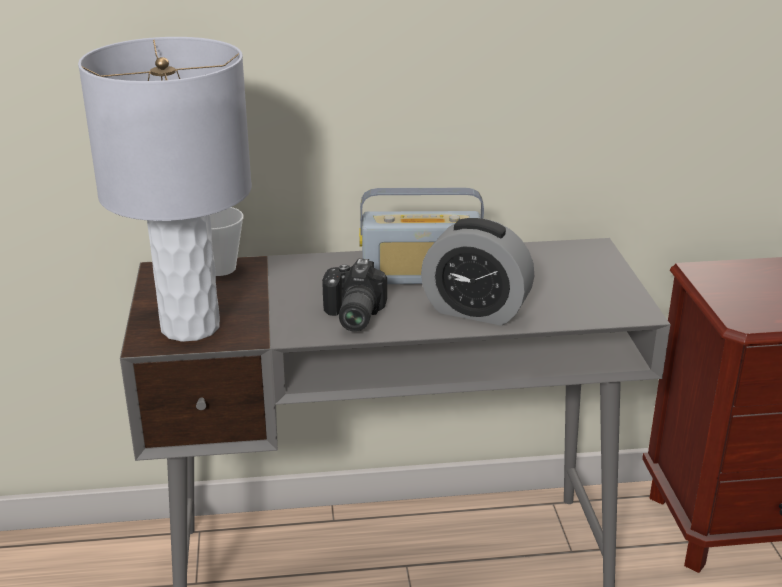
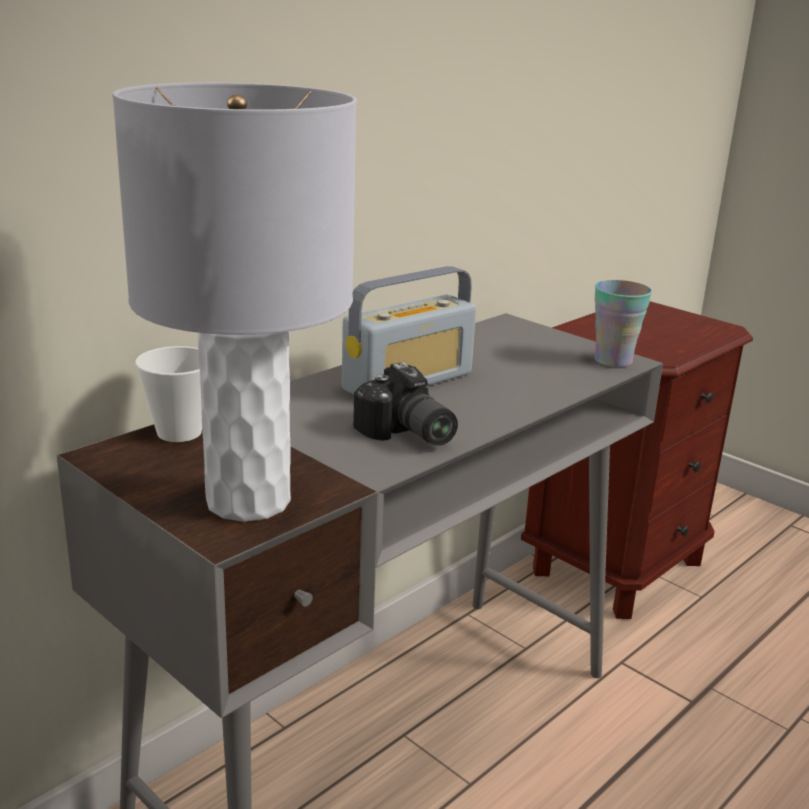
camera: 40 degrees left, 5 degrees down
(475, 310) = (507, 395): alarm clock -> none
(623, 308) = (613, 361): none -> cup

